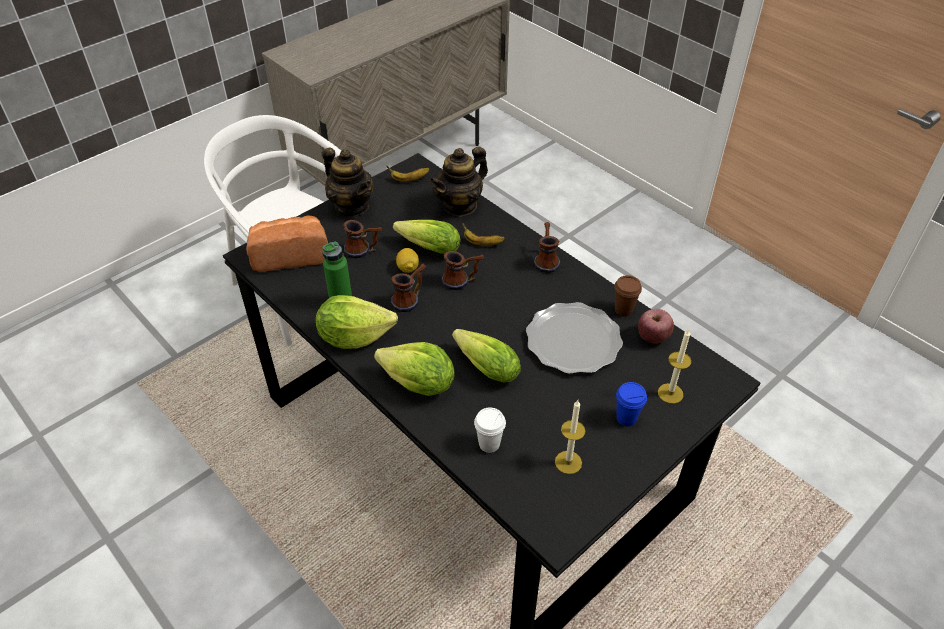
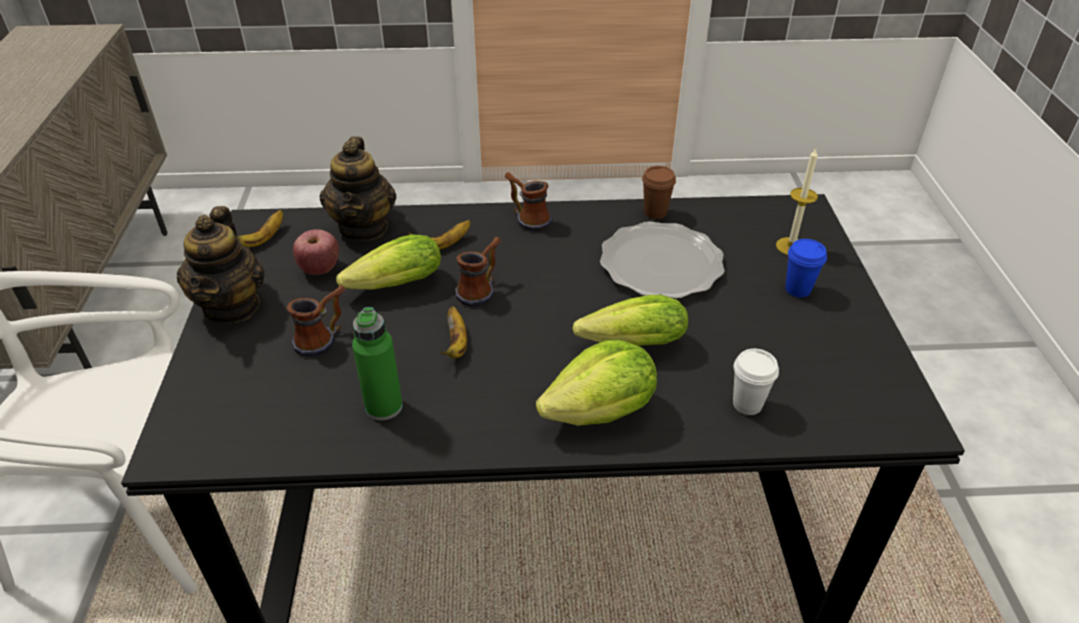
camera: 50 degrees left, 5 degrees down
(290, 255) = (231, 409): bread -> none
(352, 206) = (232, 306): teapot -> teapot turned 90 degrees clockwise
(354, 337) = (458, 427): lettuce -> none
(407, 268) = (404, 319): lemon -> none
(410, 299) = (456, 344): mug -> banana
(568, 462) = (823, 360): candle -> none
(653, 337) = (710, 216): apple -> apple (320, 269)

